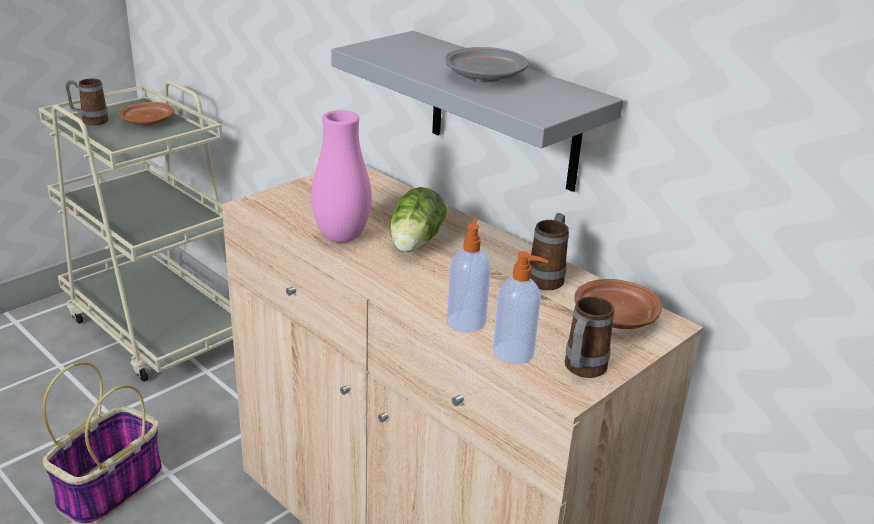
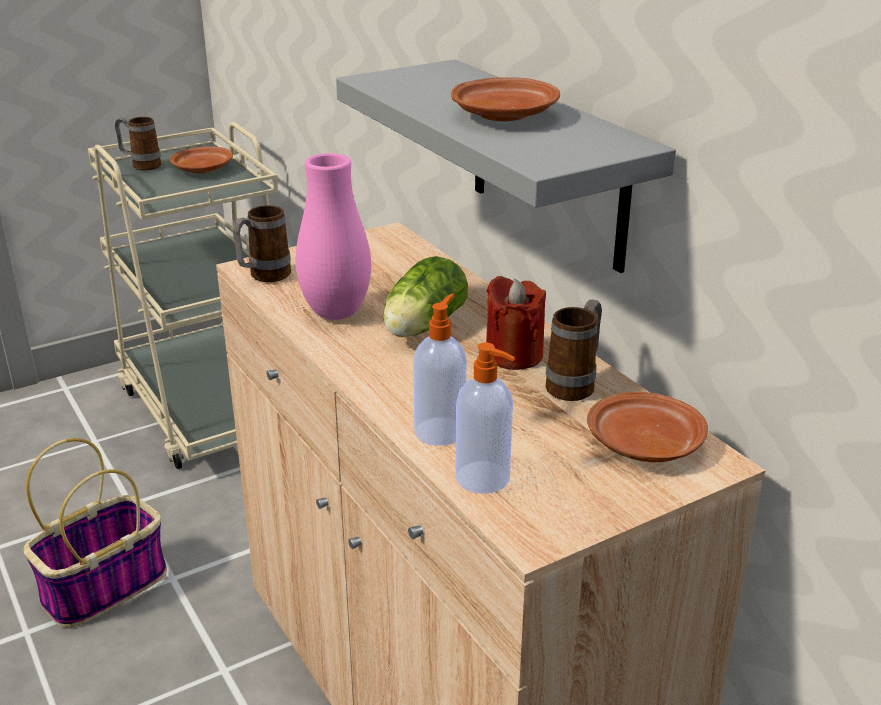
camera: 15 degrees right, 0 degrees up
(485, 77) = (504, 115): grey plate -> brown plate
(493, 259) = (514, 355): none -> red candle
(581, 371) = (564, 511): mug -> mug (263, 277)

